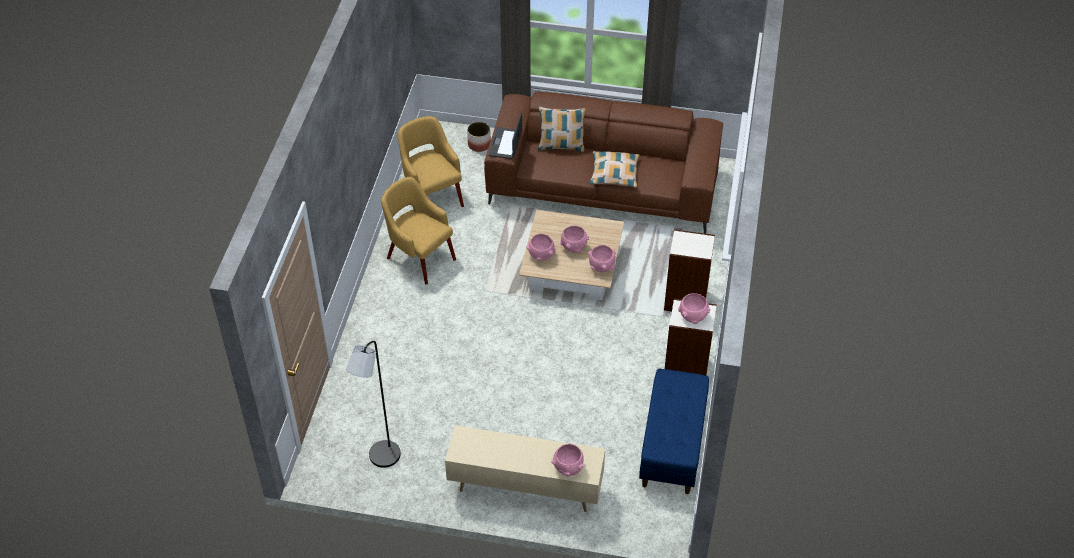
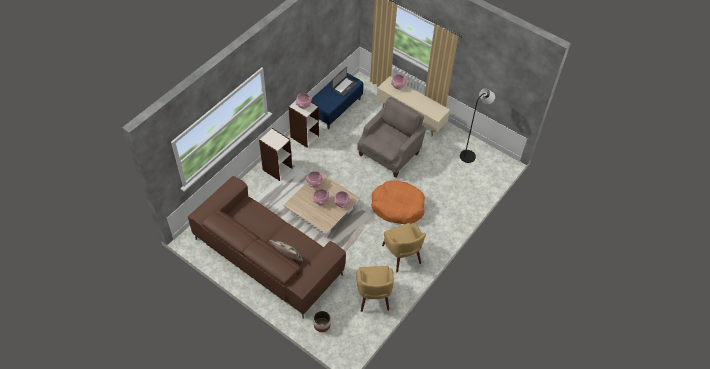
camera: 155 degrees left, 5 degrees up
(462, 320) = (397, 206): none -> orange dog bed
(506, 143) = (326, 255): laptop -> laptop (344, 86)
(524, 402) = (390, 153): none -> beige armchair
(614, 173) = (270, 225): pillow -> none

